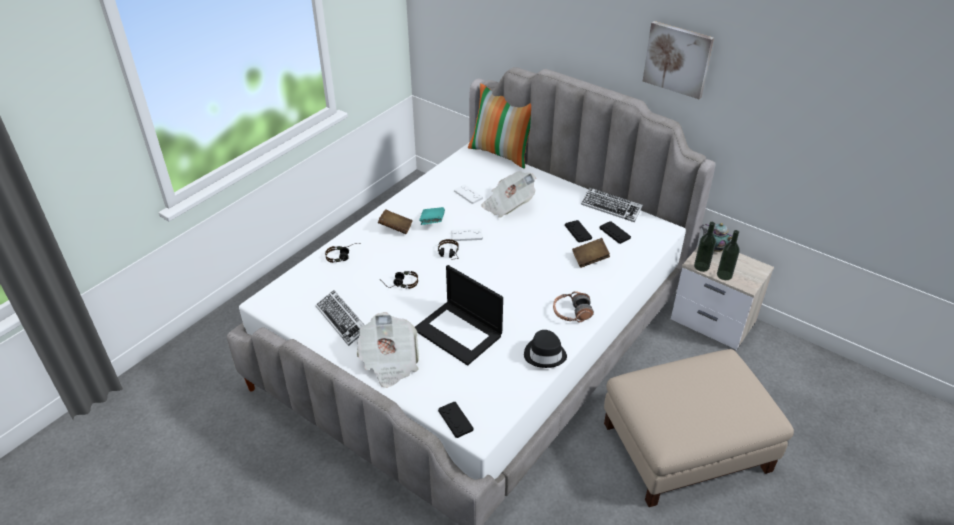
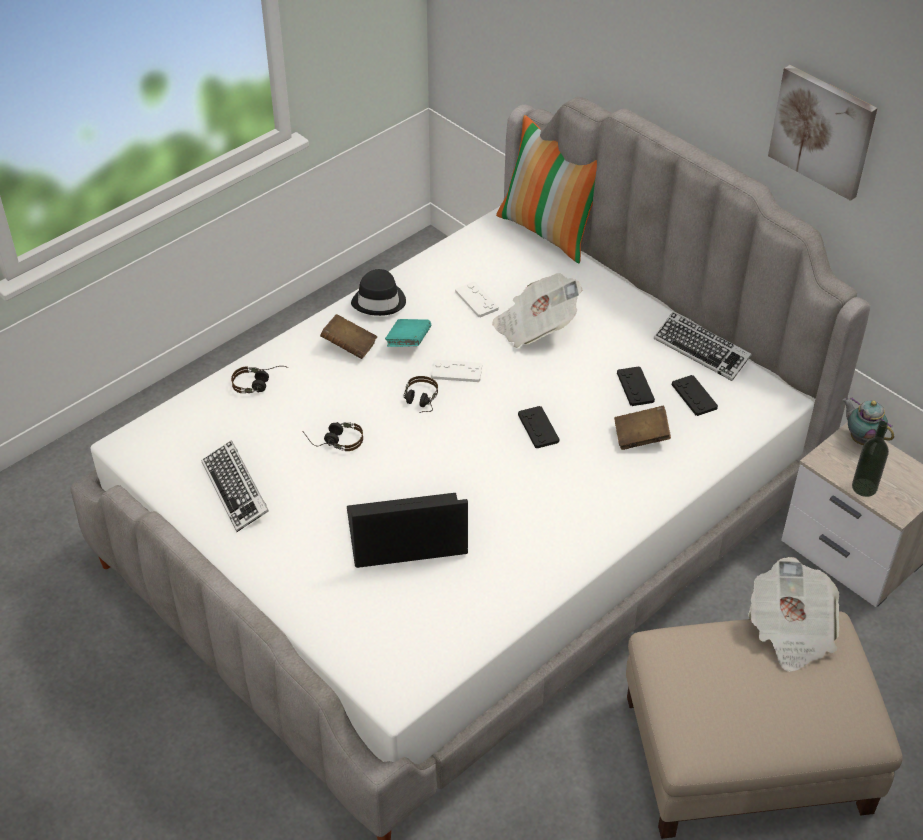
camera: 10 degrees right, 5 degrees up
(389, 362) = (291, 566): newspaper -> newspaper (791, 631)
(455, 420) = (367, 671): black game controller -> black game controller (538, 428)
(459, 332) = (405, 533): laptop -> laptop turned 120 degrees clockwise
(545, 354) = (527, 587): black hat -> black hat (379, 301)
(572, 313) = (586, 524): headphones -> none
(701, 266) = (831, 467): bottle -> none

